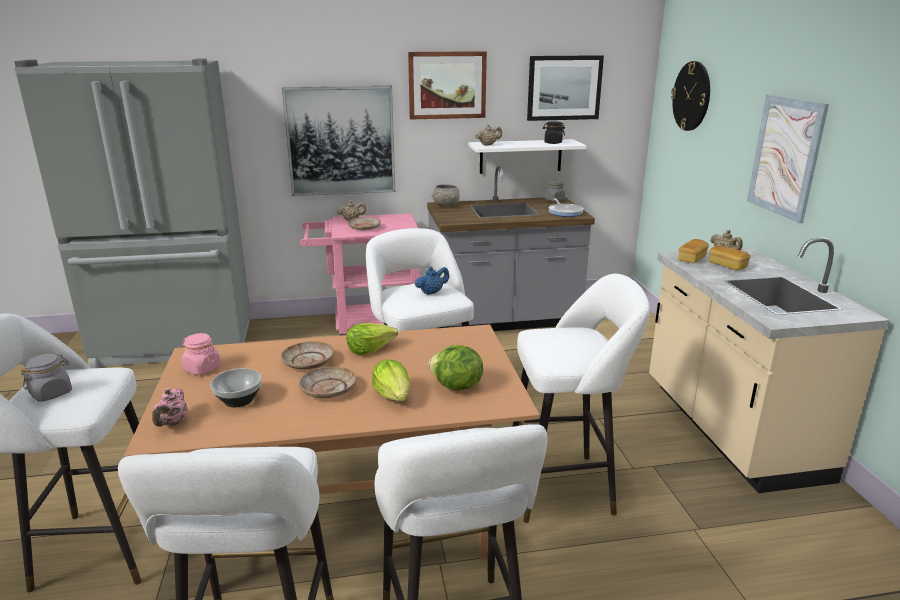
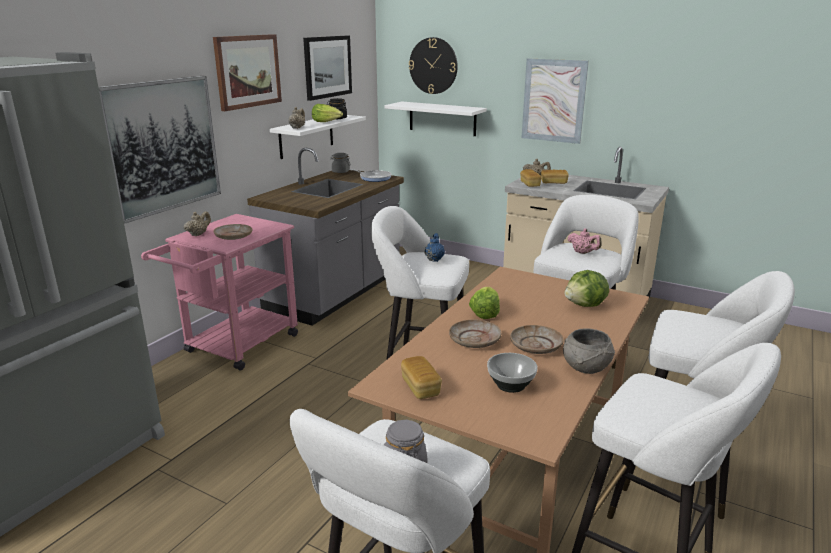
camera: 50 degrees left, 0 degrees up
(172, 423) = (518, 425): pink teapot -> pink teapot (583, 253)
(202, 368) = (420, 387): pink jar -> bread
(393, 395) = (574, 327): lettuce -> lettuce (326, 122)
(445, 205) = (272, 196): grey bowl -> grey bowl (586, 368)
(689, 162) = (442, 118): none -> white shelf

